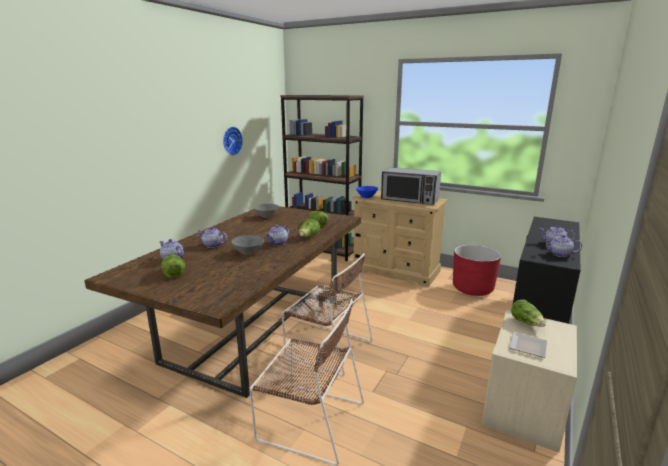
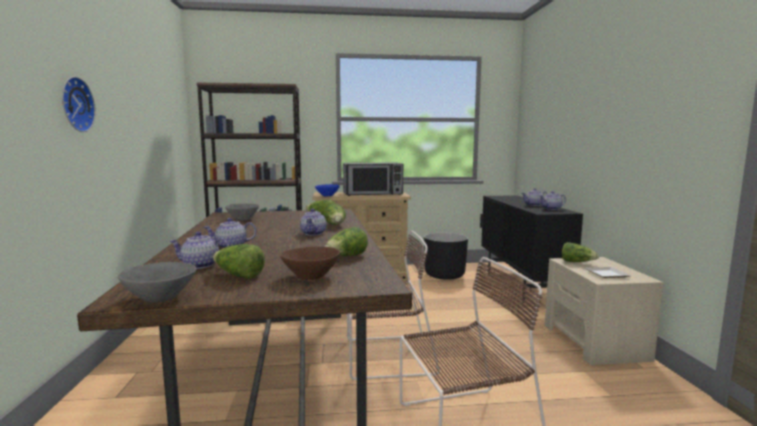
camera: 35 degrees left, 10 degrees down
(201, 285) = (310, 276): none -> brown bowl
(231, 140) = (145, 132): wall clock -> wall clock (74, 104)
(248, 253) = (298, 244): grey bowl -> grey bowl (161, 298)
(250, 274) = (346, 257): none -> lettuce
(472, 288) = (444, 275): red planter -> black planter

